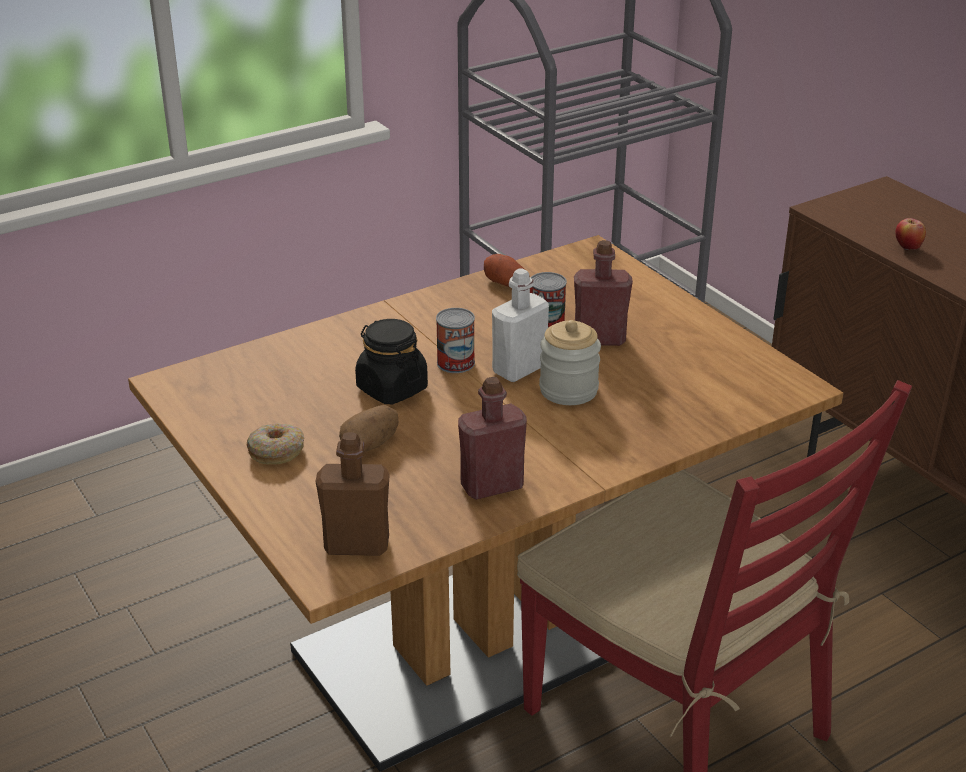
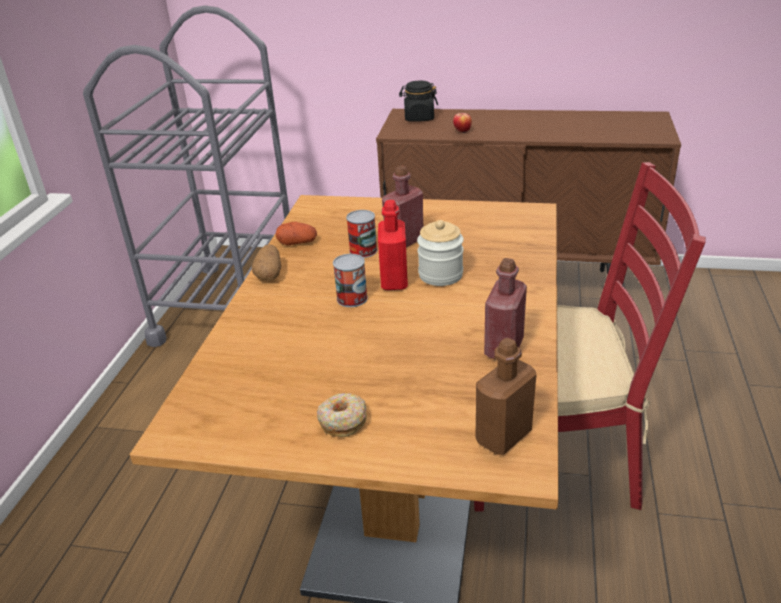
camera: 45 degrees left, 0 degrees up
(370, 445) = (394, 375): potato -> potato (269, 274)
(391, 388) = (342, 335): black jar -> black jar (419, 118)
(519, 369) = (394, 280): white bottle -> red bottle

